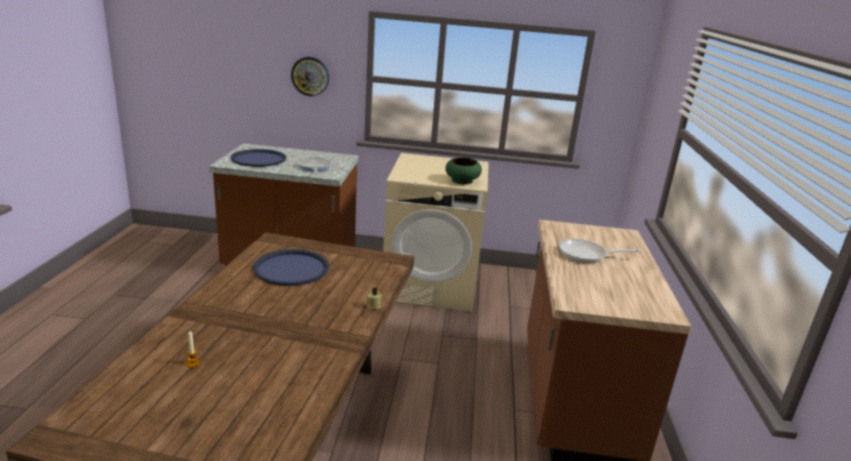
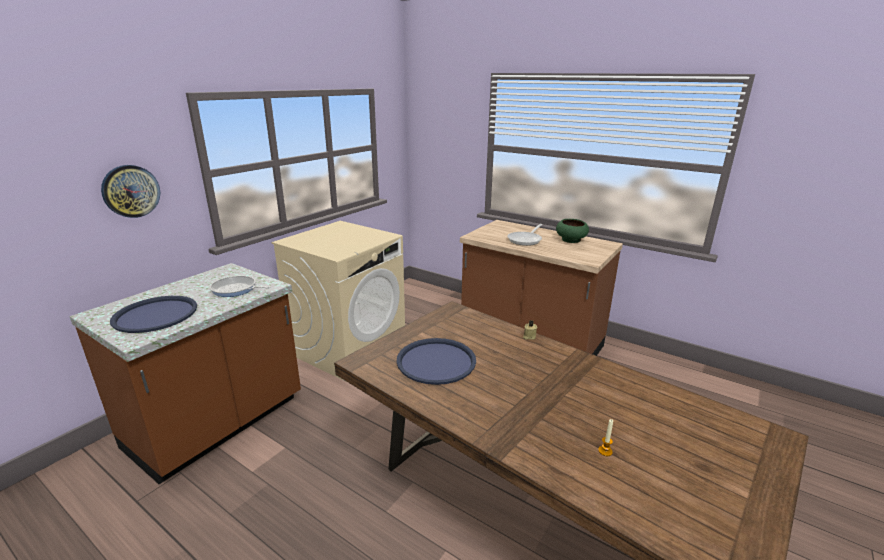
camera: 60 degrees left, 0 degrees up
(462, 181) = (374, 237): green bowl -> green bowl (571, 240)

